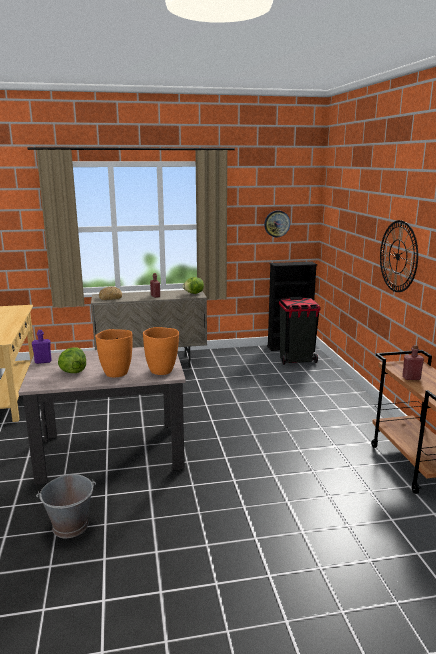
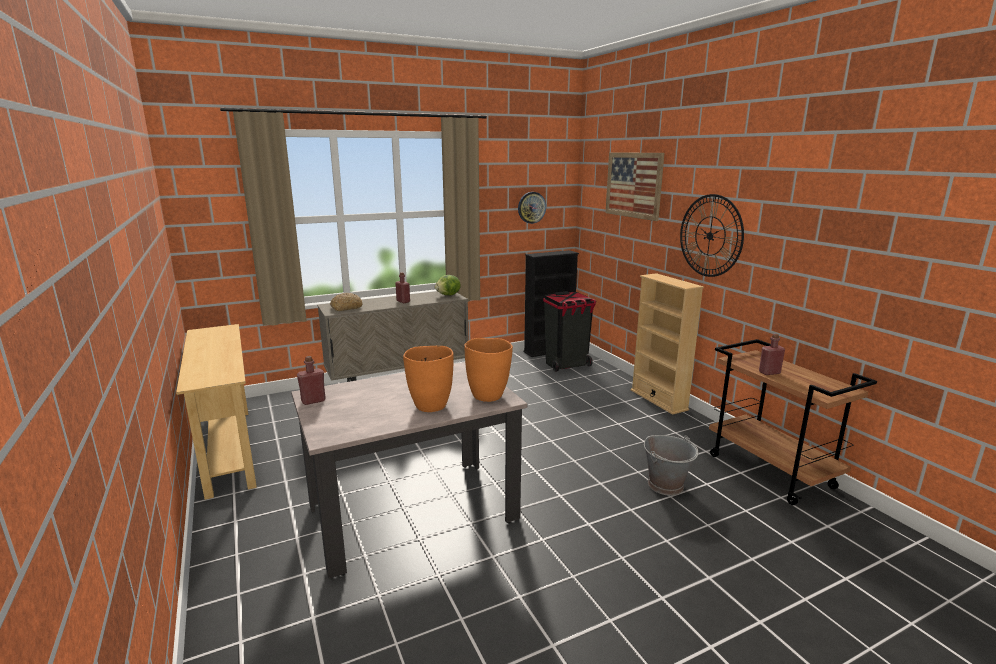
camera: 15 degrees left, 0 degrees up
(43, 361) = (313, 401): purple bottle -> red bottle
(71, 526) = (415, 632): grey bucket -> grey bucket (666, 485)
(73, 372) = (368, 410): lettuce -> none
(354, 208) = (633, 185): none -> picture
(358, 397) = (658, 400): none -> beige bookcase

